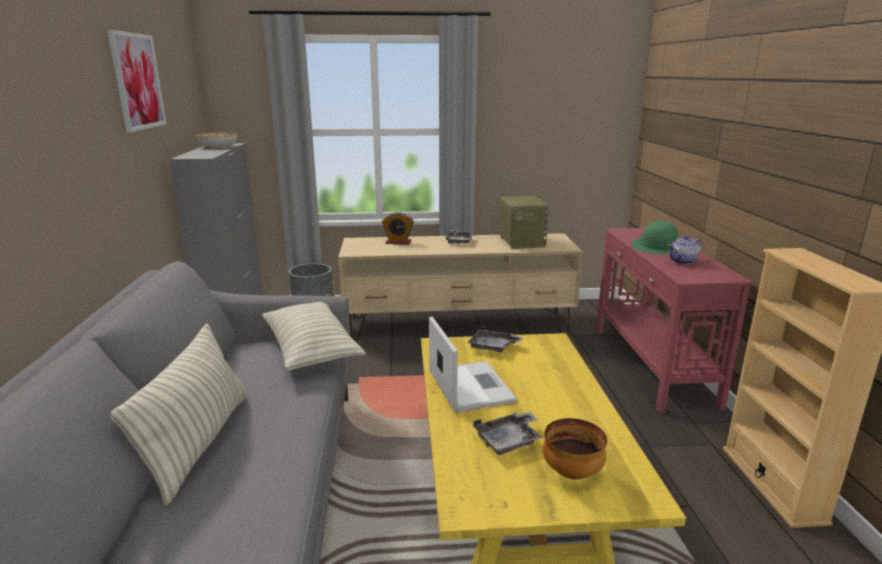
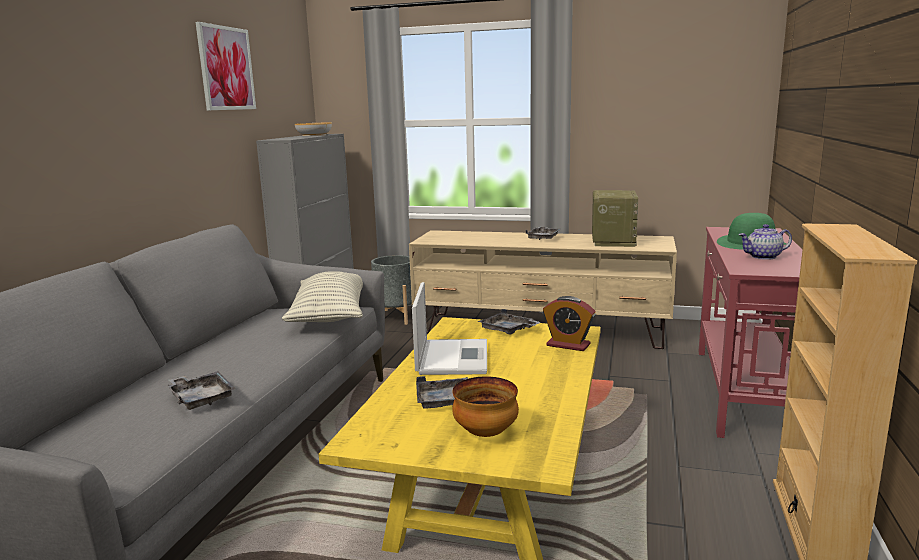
camera: 20 degrees right, 5 degrees down
(199, 443) = (181, 366): pillow -> none
(262, 485) = (201, 398): none -> grey tray
(398, 242) = (479, 236): alarm clock -> alarm clock (568, 345)

